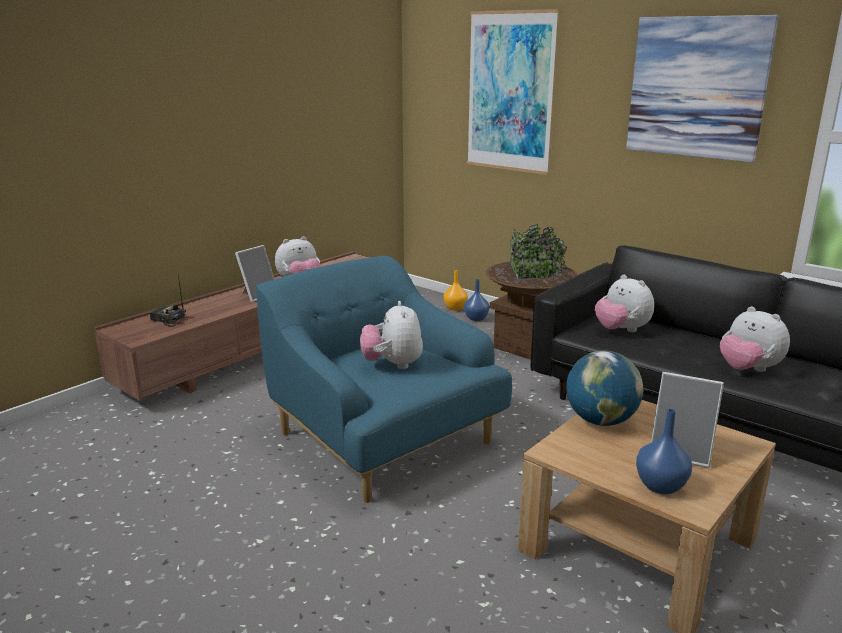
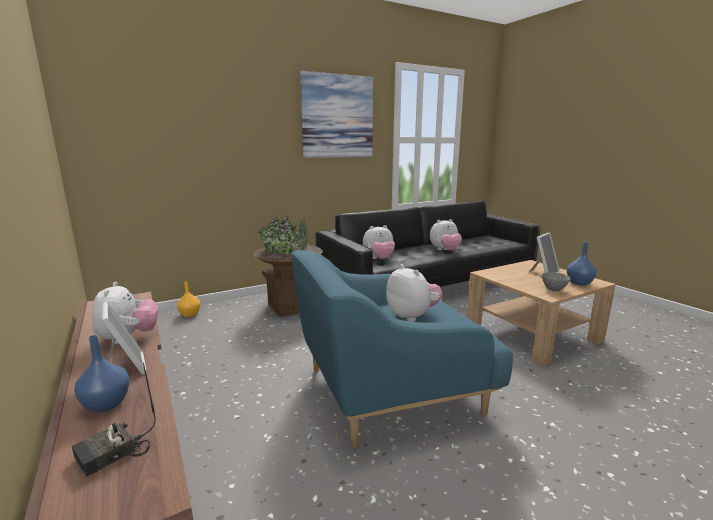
camera: 70 degrees left, 5 degrees down
(392, 365) = (412, 316): plush toy -> plush toy turned 135 degrees counterclockwise
(476, 319) = (222, 311): blue vase -> blue vase (107, 404)
(510, 92) = (200, 122): picture -> none
(589, 458) = (554, 290): none -> grey bowl
(601, 420) = (510, 280): globe -> none

